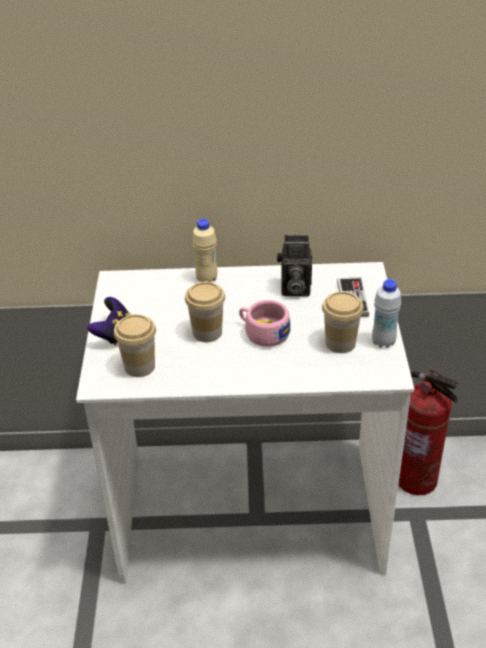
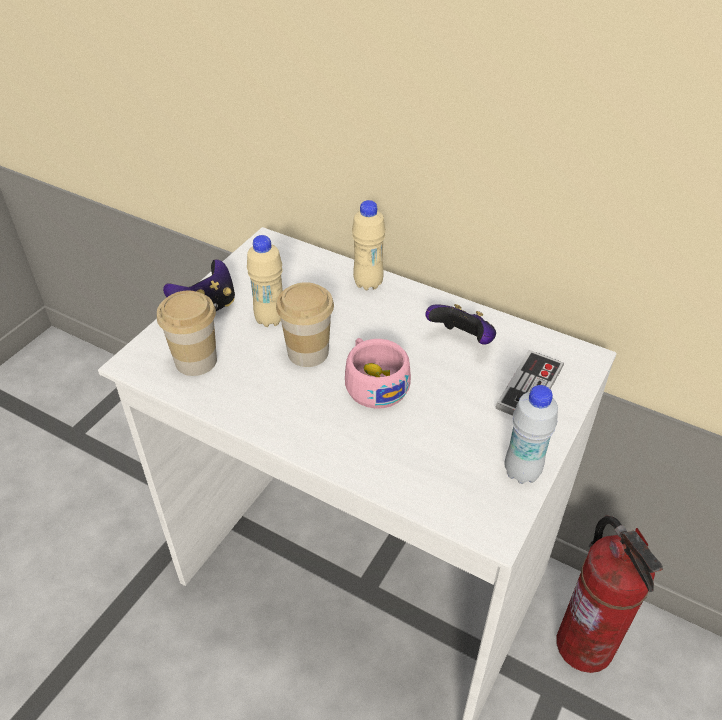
camera: 30 degrees right, 5 degrees up
(164, 324) = (270, 319): none -> beige bottle
(294, 289) = (462, 341): camera -> game controller
(340, 343) = (460, 444): cup -> none

